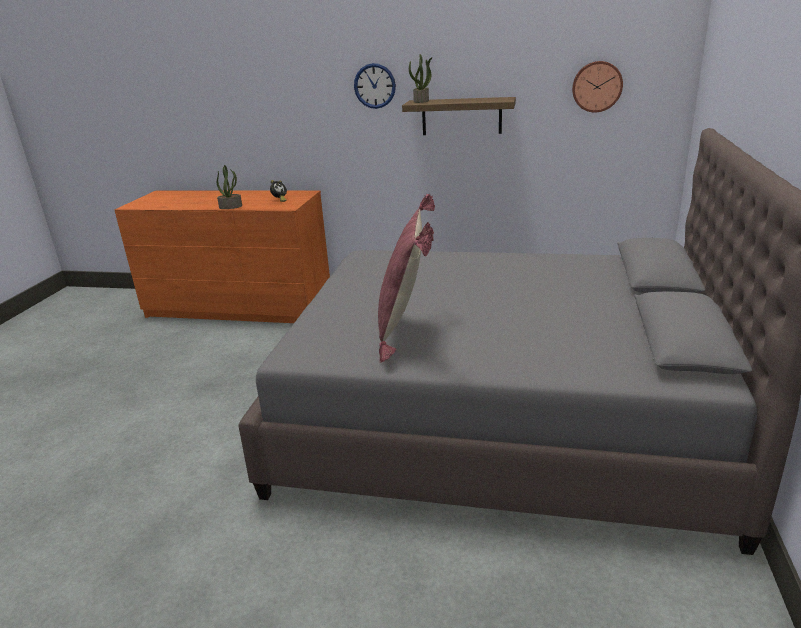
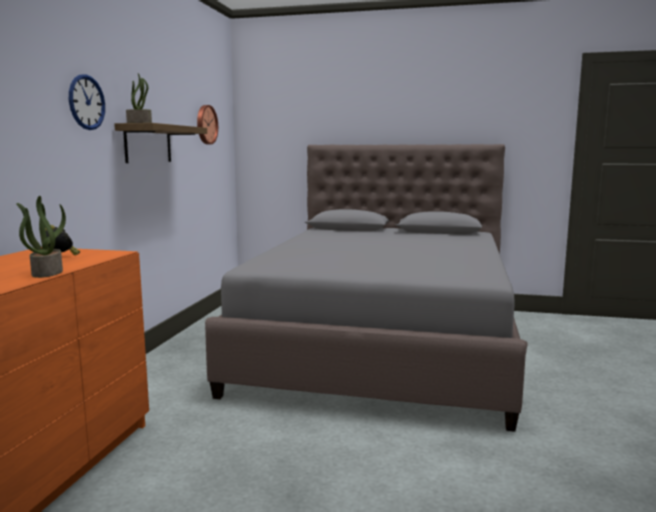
camera: 90 degrees left, 15 degrees down
(410, 335) = (442, 259): red pillow -> none

